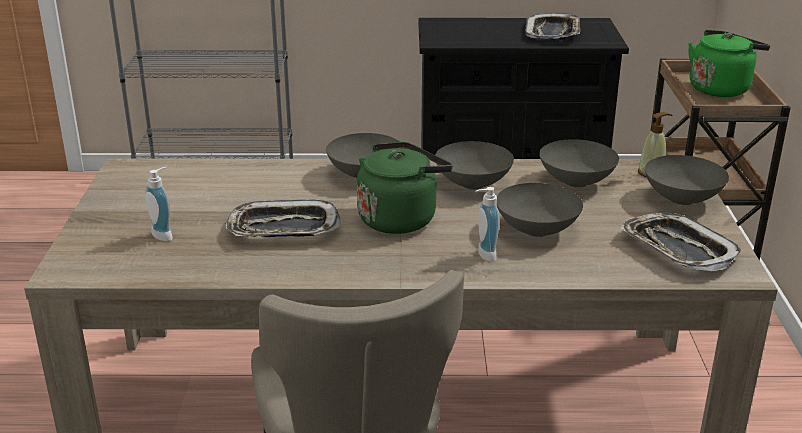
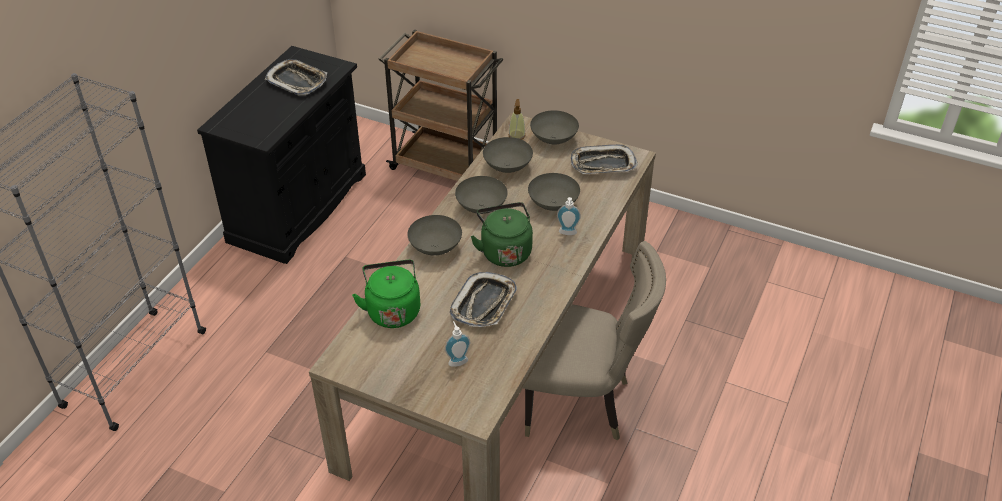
camera: 65 degrees left, 15 degrees up
(720, 88) = (436, 59): green kettle -> green kettle (392, 310)

